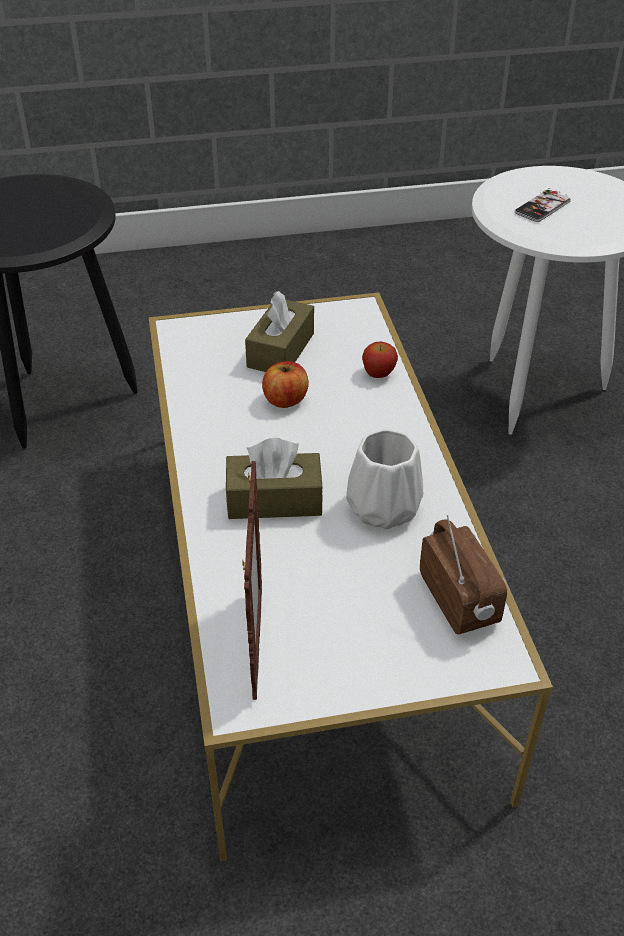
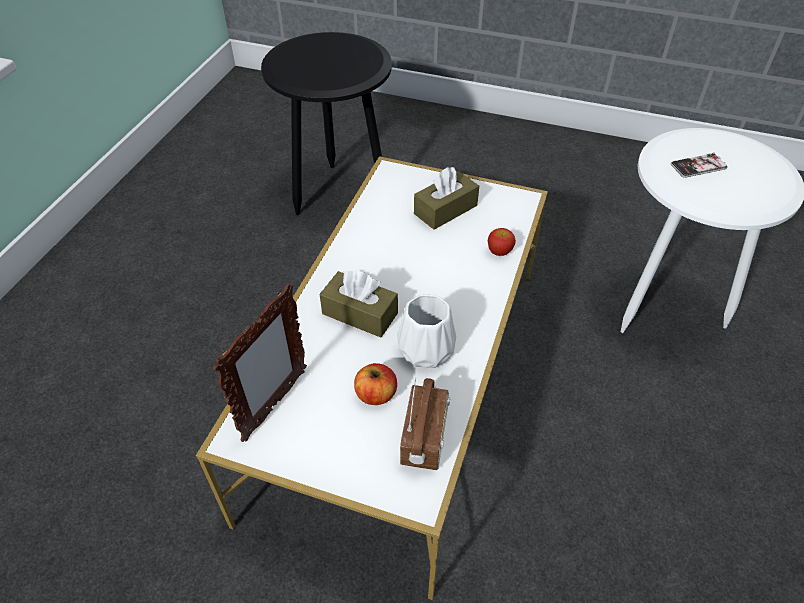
camera: 30 degrees right, 5 degrees up
(285, 400) = (421, 246): apple -> apple (376, 394)

